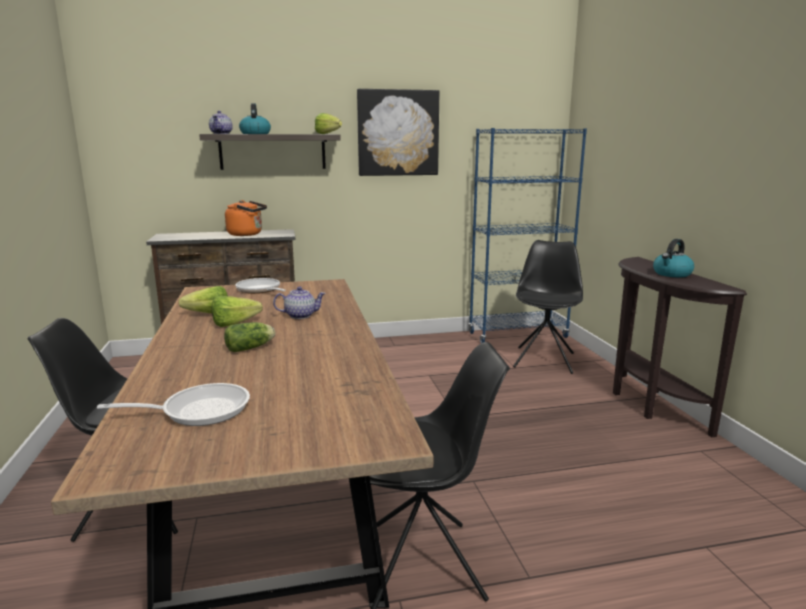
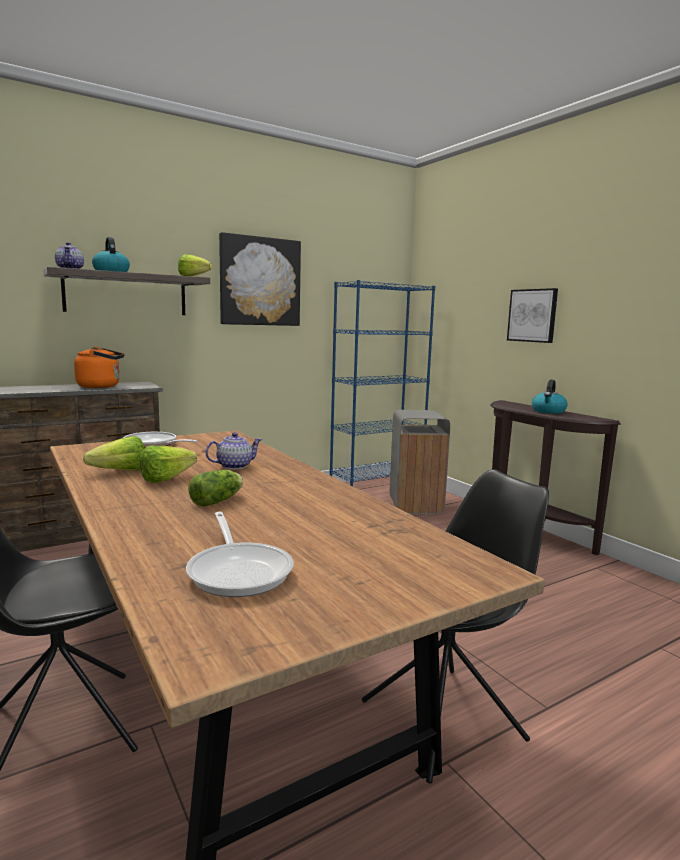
camera: 20 degrees left, 5 degrees down
(198, 410) = (239, 571): frying pan -> frying pan turned 105 degrees clockwise
(544, 359) = (416, 505): black chair -> grey trash can
(672, 164) = (532, 315): none -> picture

